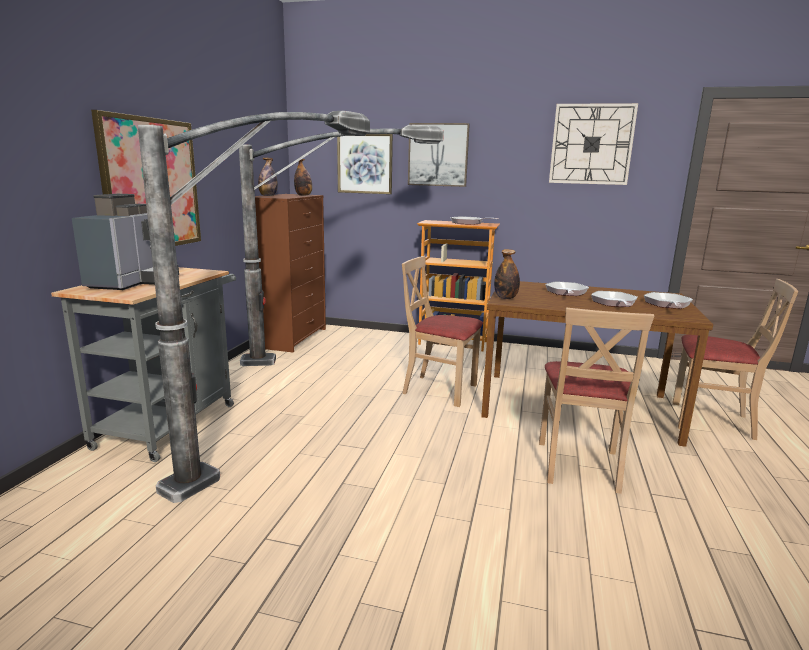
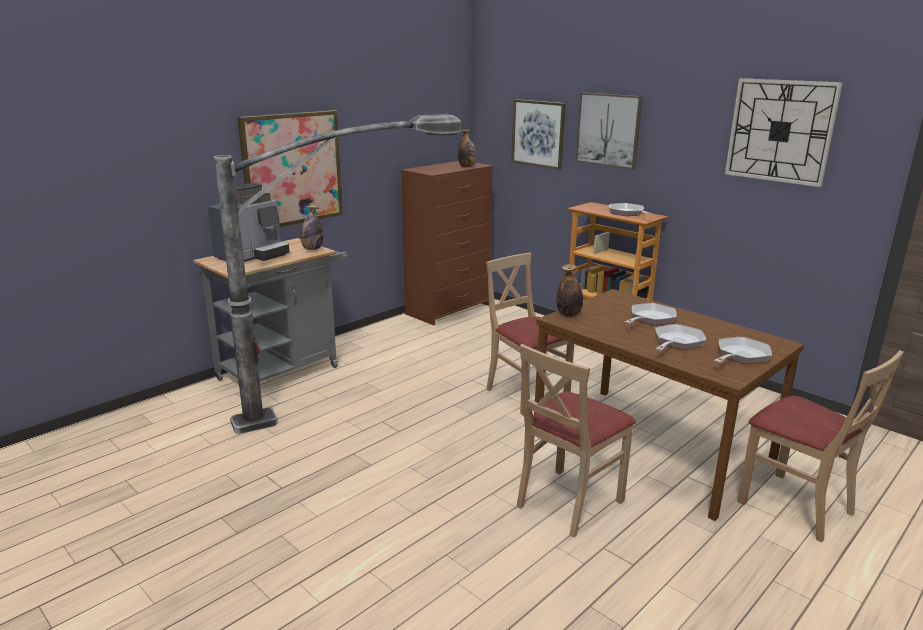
camera: 30 degrees right, 5 degrees up
(268, 196) = (427, 168): bottle -> bottle (312, 249)
(339, 360) = (467, 342): floor lamp -> none

